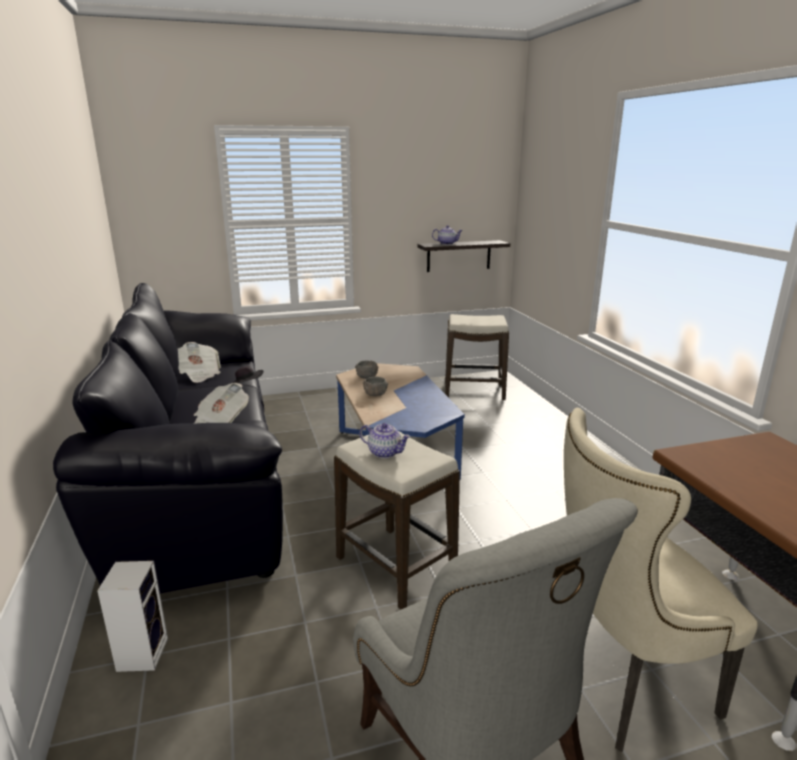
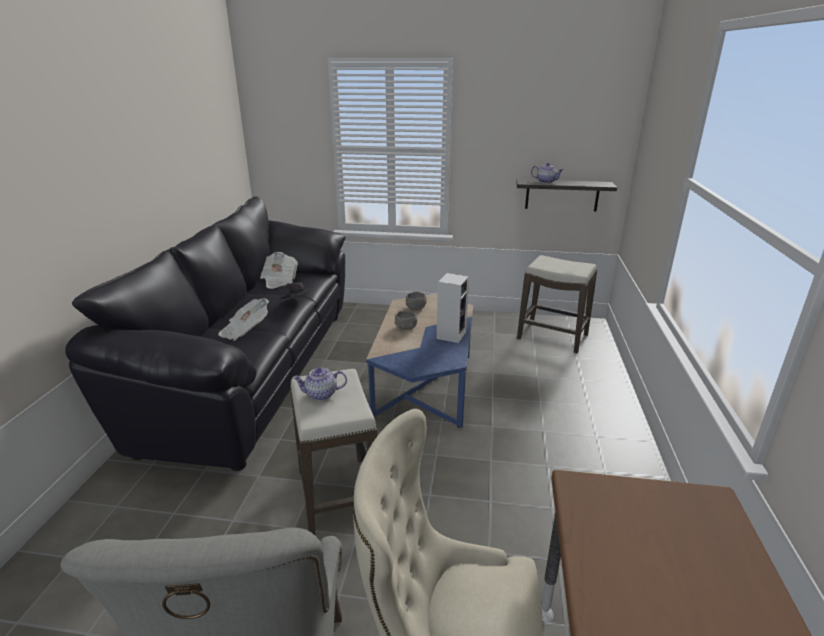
camera: 25 degrees right, 5 degrees up
(142, 653) = (115, 502): speaker -> speaker (451, 334)
(385, 452) = (321, 394): teapot -> teapot turned 120 degrees clockwise

